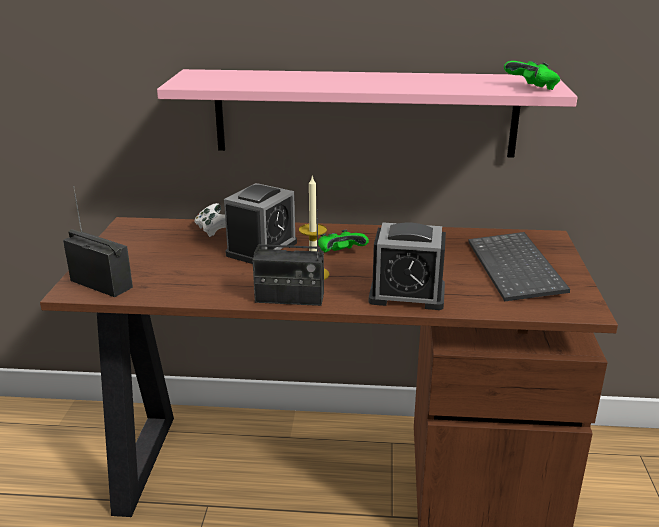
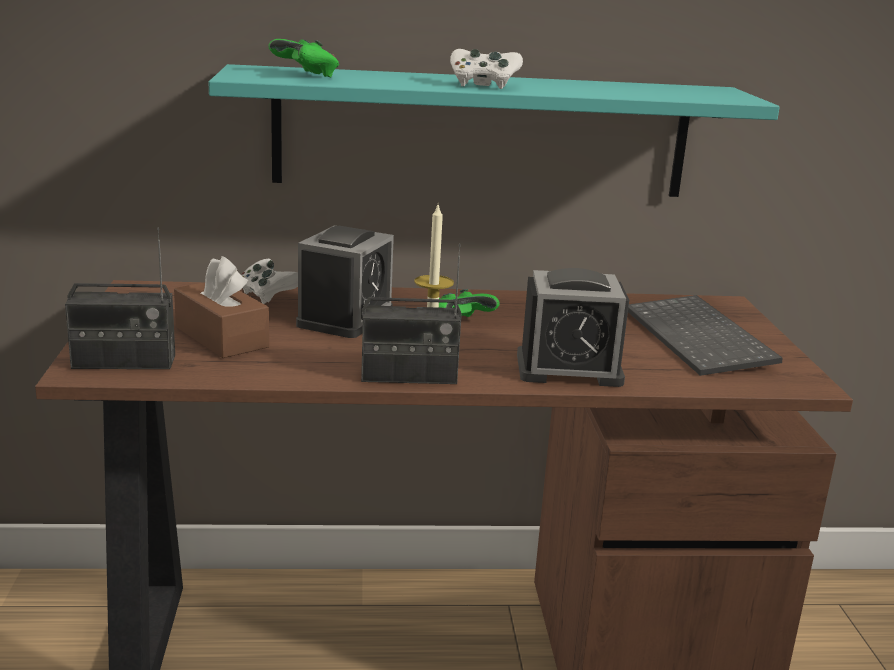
camera: 10 degrees left, 5 degrees down
(101, 284) = (124, 362): radio -> radio turned 150 degrees clockwise
(172, 264) = (221, 337): none -> brown tissue box
(354, 84) = (483, 85): none -> white game controller
(365, 113) = (482, 133): pink shelf -> turquoise shelf
(532, 88) = (717, 97): green game controller -> green game controller (306, 75)

